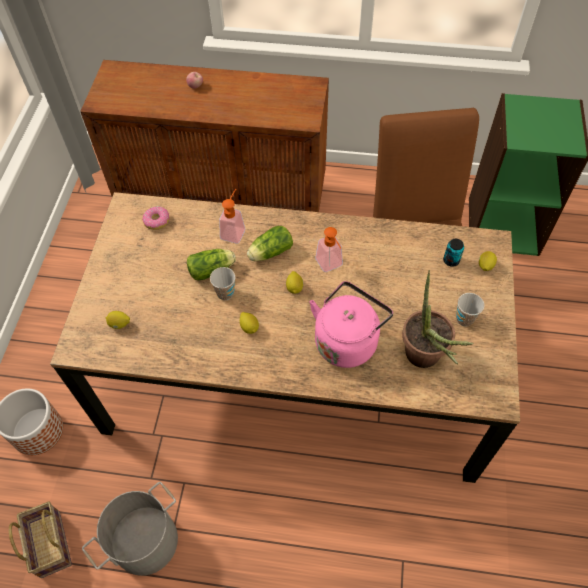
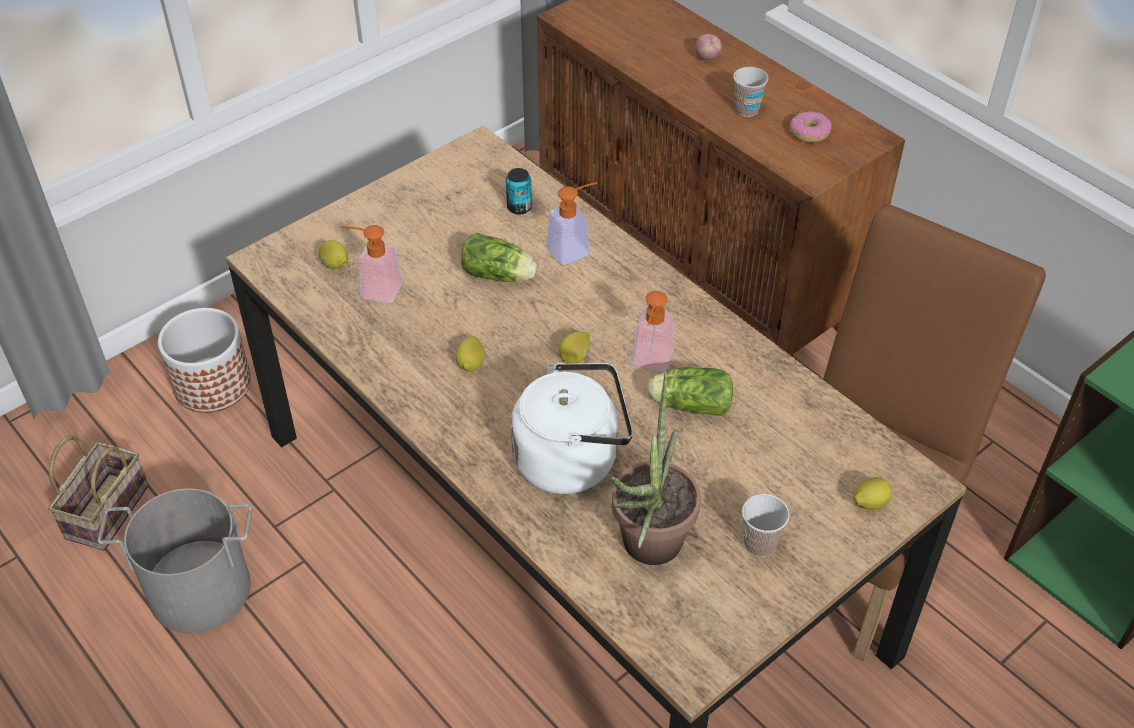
camera: 40 degrees right, 10 degrees down
(156, 323) = (374, 289): none -> soap dispenser
(157, 221) = (495, 184): donut -> donut (809, 133)
(225, 293) = (485, 309): cup -> cup (746, 110)
(269, 253) = (589, 299): lettuce -> lettuce (688, 405)
(347, 340) = (572, 459): pink kettle -> white kettle
(451, 260) = (825, 464): can -> can (519, 207)

